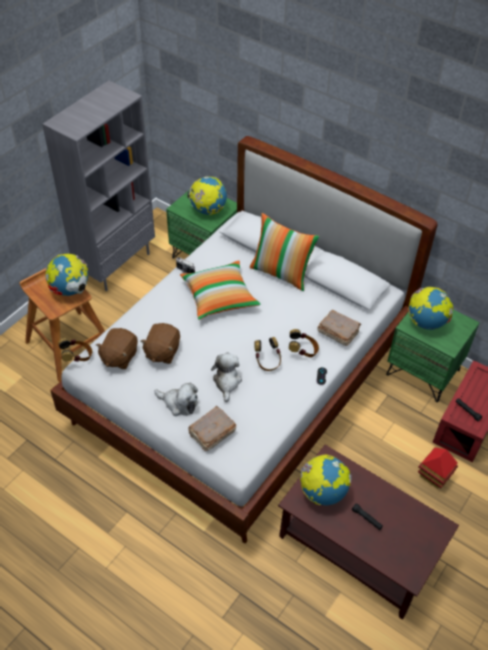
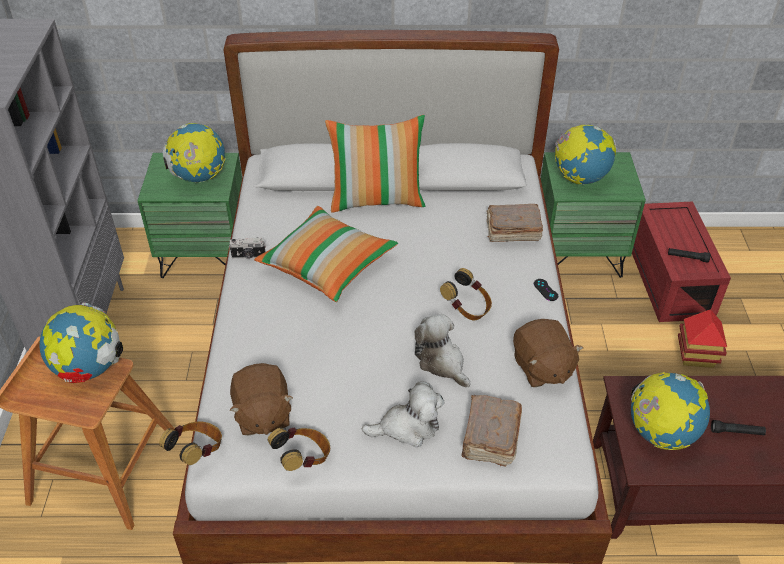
camera: 35 degrees left, 5 degrees down
(162, 352) = (319, 373): brown plush toy -> brown plush toy (541, 368)
(303, 351) = (495, 273): headphones -> headphones (303, 458)

